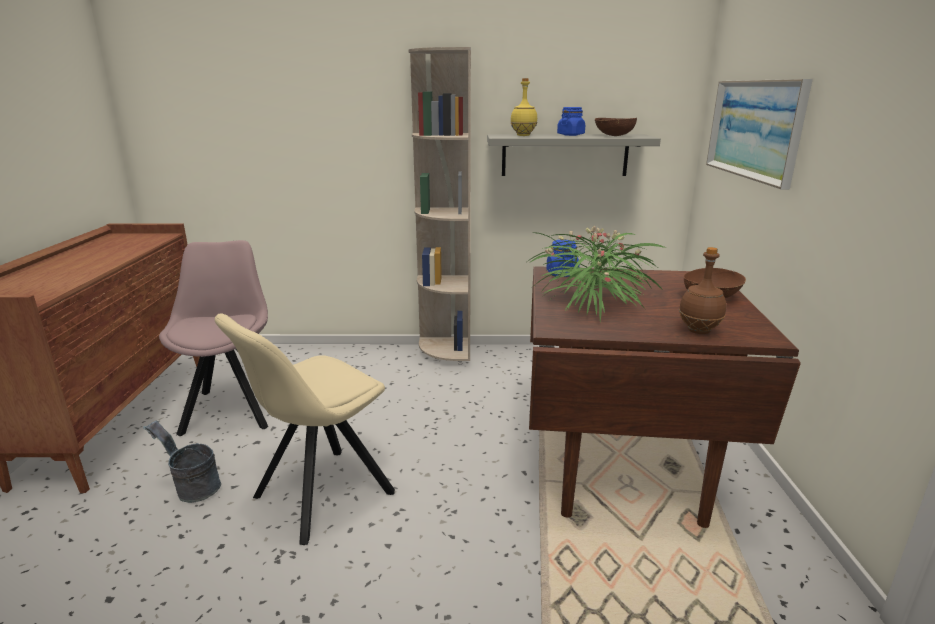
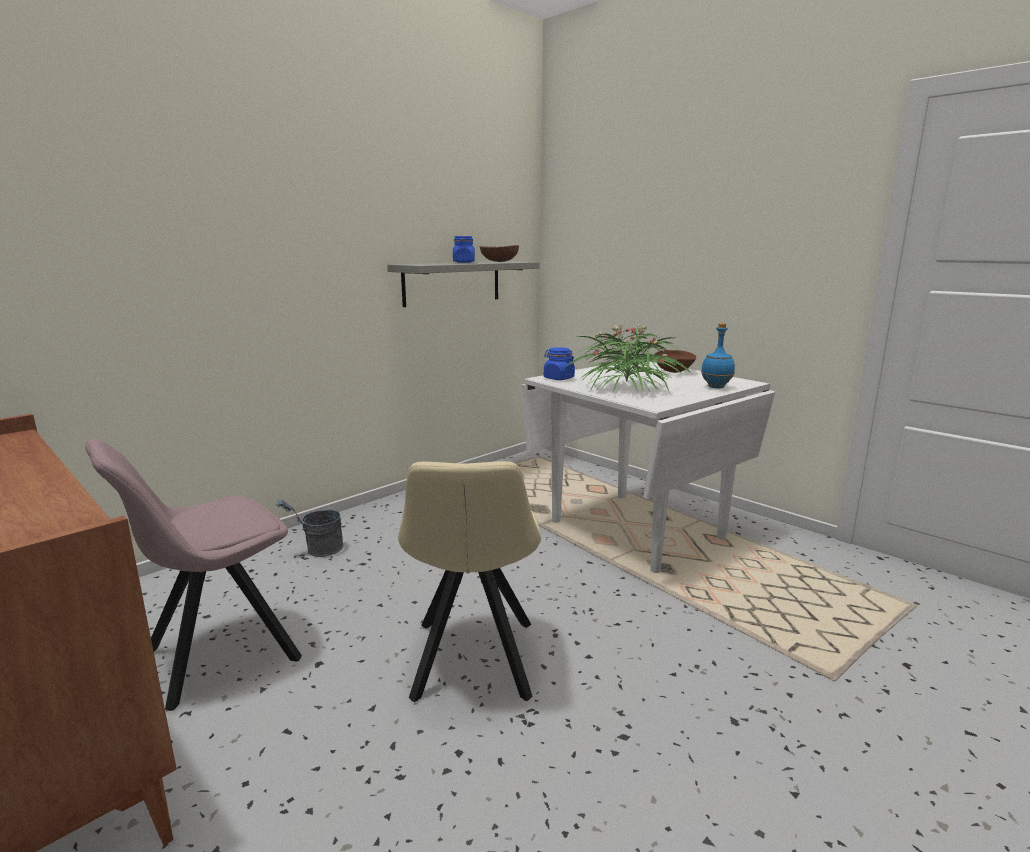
camera: 45 degrees left, 5 degrees down
(192, 488) = (326, 739): grey bucket -> grey bucket (318, 550)
(232, 409) = (220, 655): pink chair -> pink chair turned 75 degrees counterclockwise
(446, 355) = (379, 512): beige bookcase -> none
(523, 135) = (432, 263): yellow bottle -> none
(619, 467) = (635, 530): brown dining table -> white dining table
(698, 331) = (715, 387): brown bottle -> blue bottle
(754, 129) = (618, 250): picture -> none

